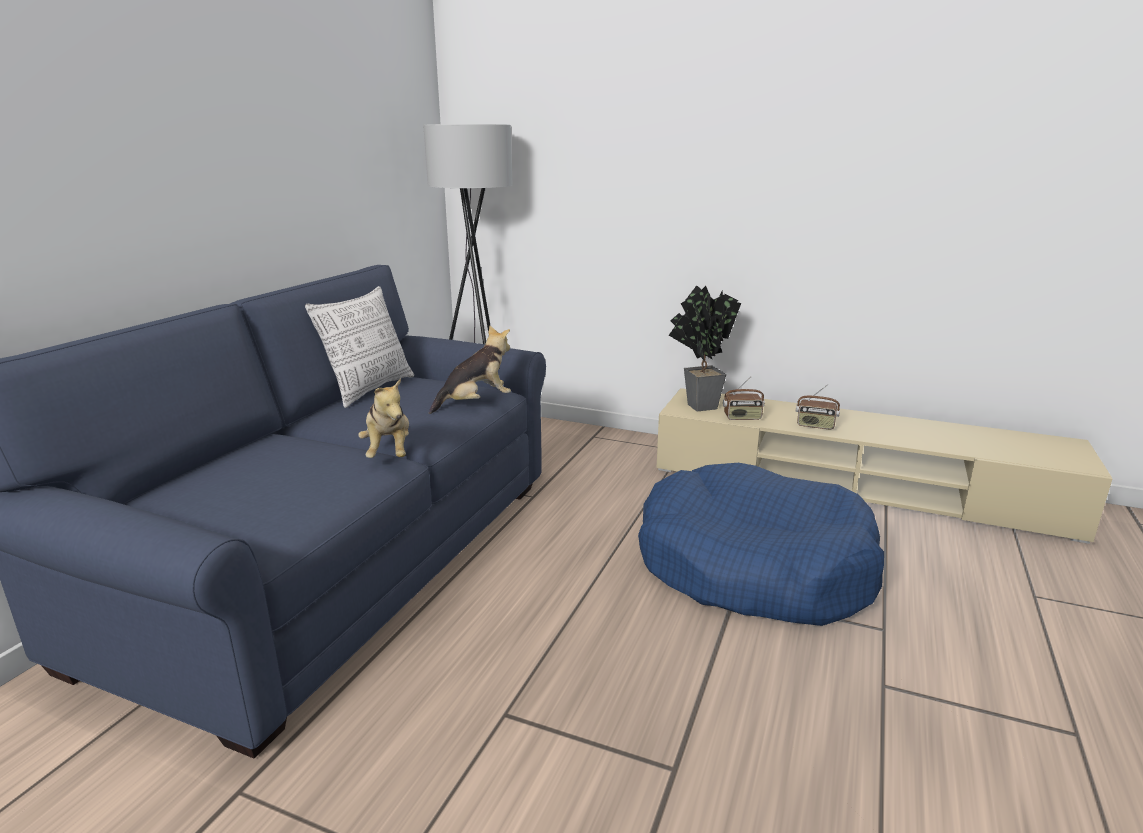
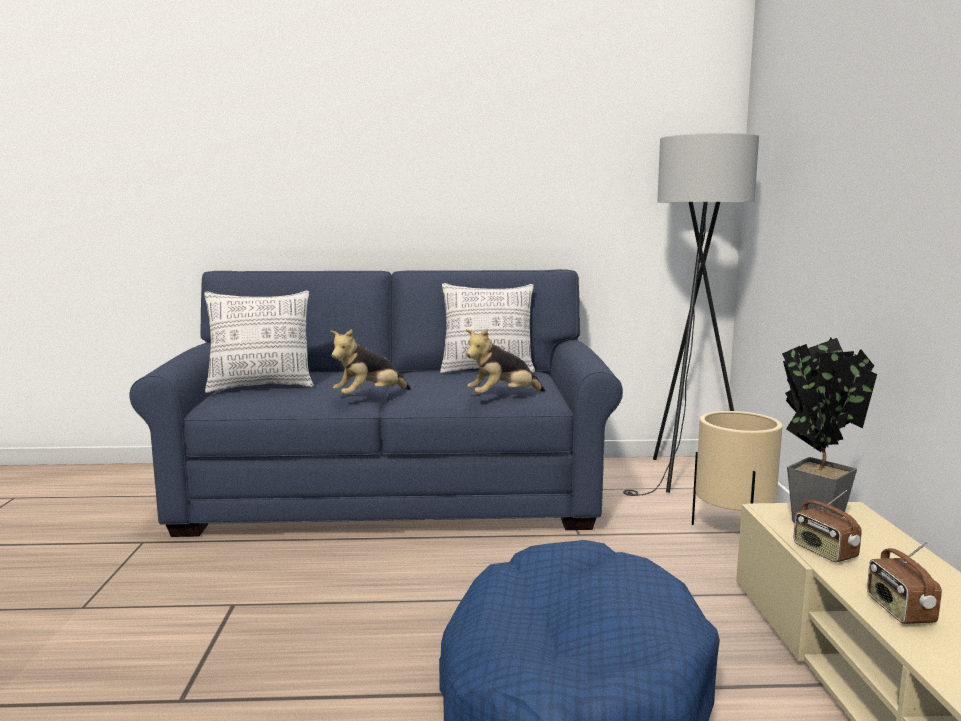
camera: 65 degrees right, 10 degrees down
(244, 503) = (261, 387): none -> pillow
(475, 403) = (502, 397): plush toy -> plush toy turned 120 degrees clockwise
(583, 446) = (732, 531): none -> beige planter

